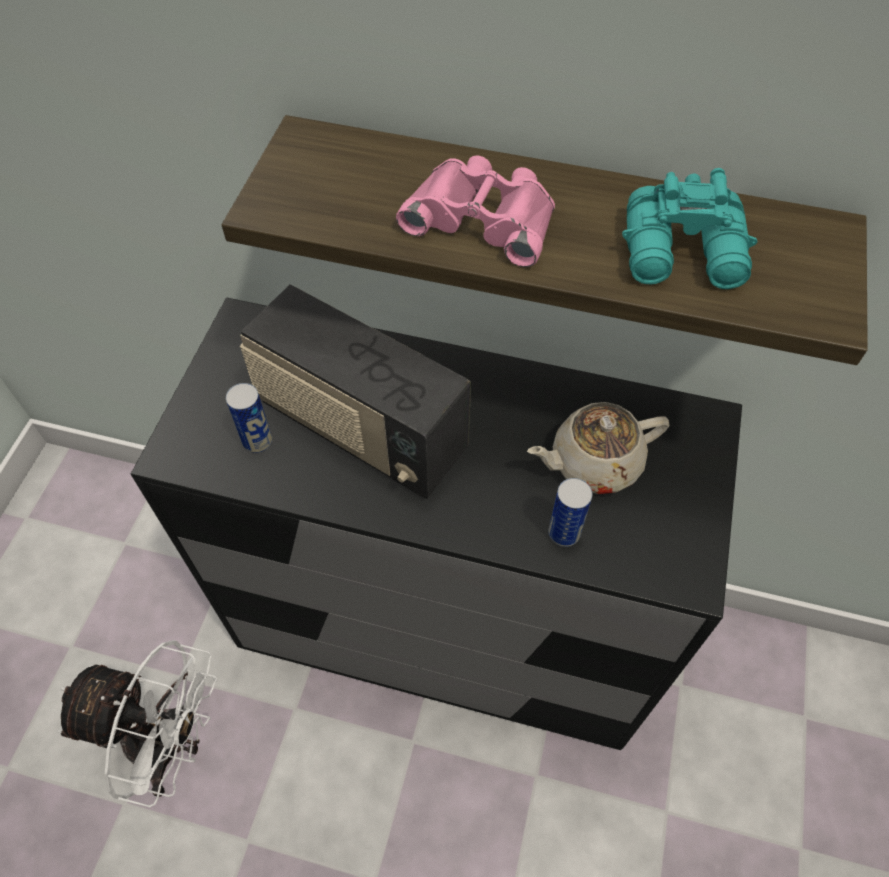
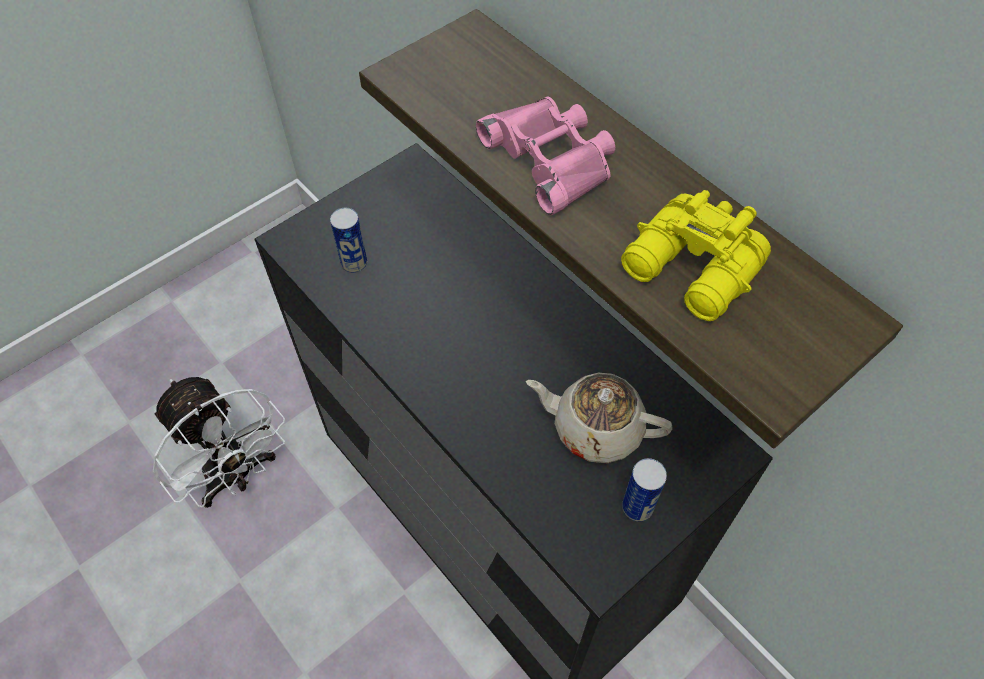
camera: 35 degrees right, 0 degrees up
(361, 429) = (433, 296): radio -> none
(564, 533) = (524, 468): can -> can (637, 507)
(685, 255) = (692, 272): turquoise binoculars -> yellow binoculars

